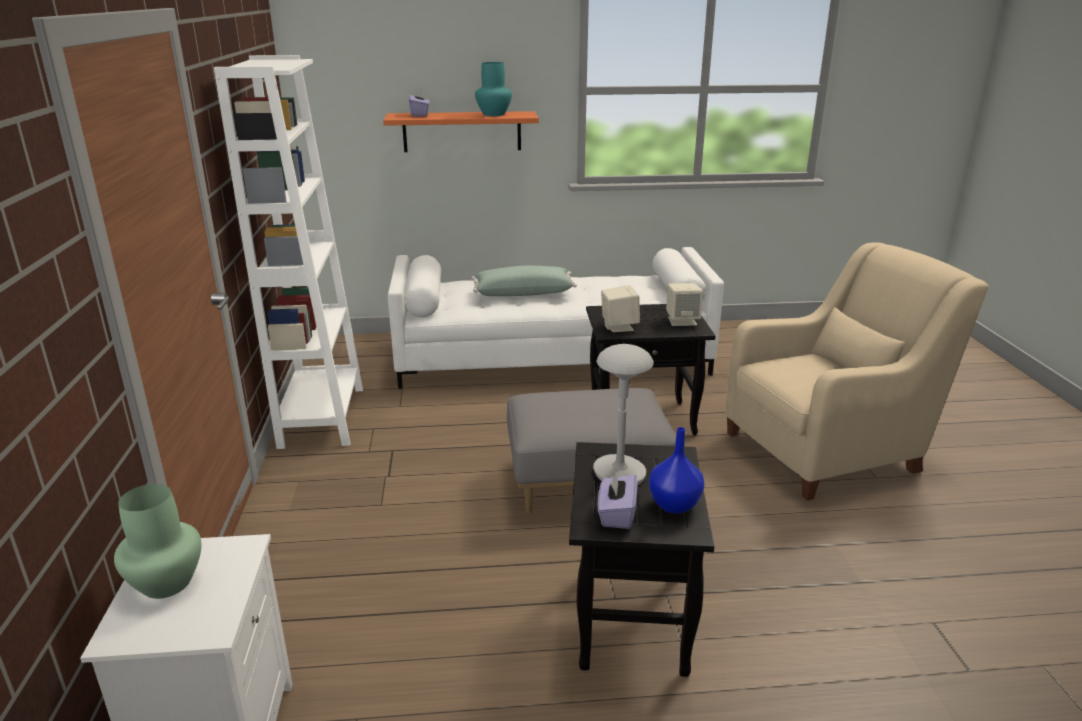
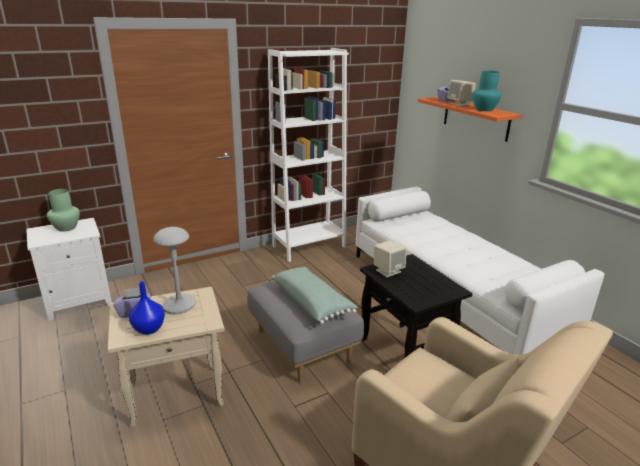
camera: 65 degrees right, 0 degrees up
(523, 293) = (446, 238): green pillow -> green pillow (312, 302)
(630, 618) = (177, 393): black side table -> beige side table
(682, 321) = (427, 293): beige speaker -> beige speaker (459, 104)

